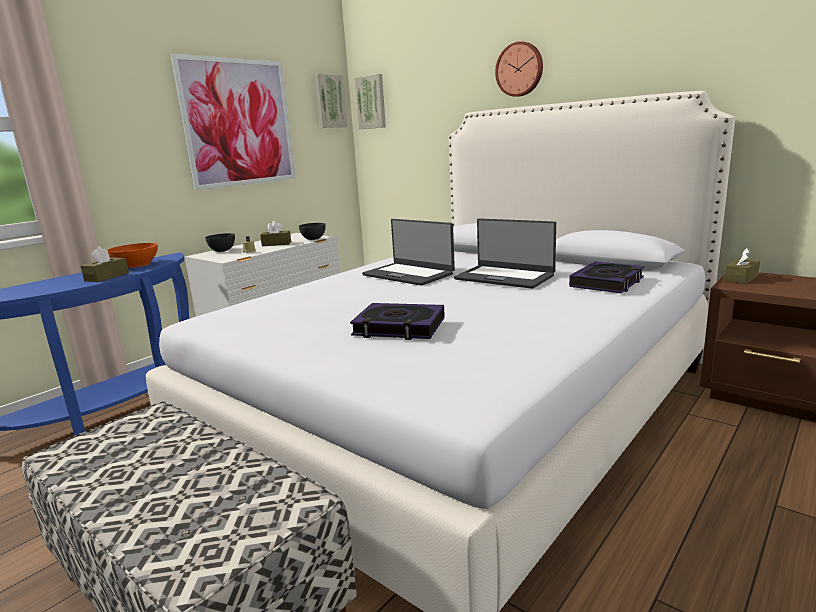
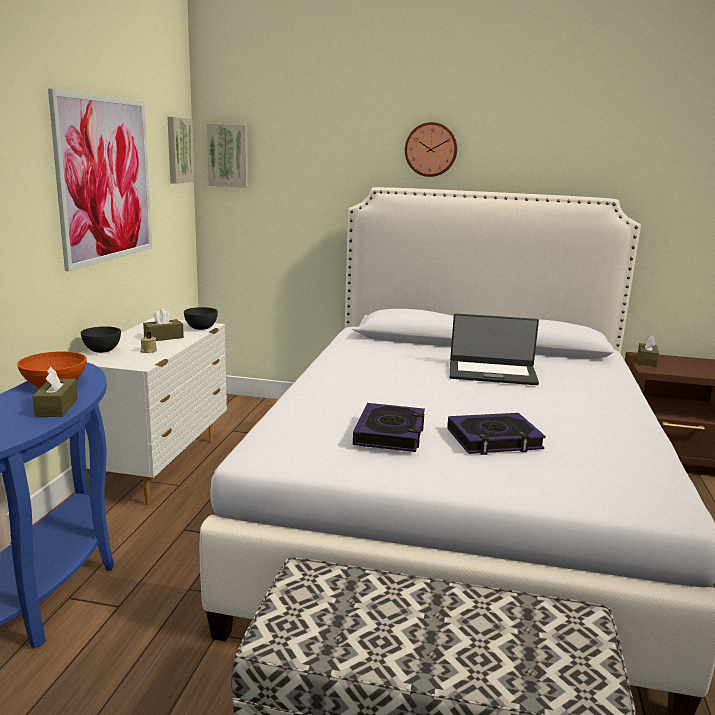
camera: 30 degrees left, 0 degrees up
(408, 274) = (393, 374): laptop -> none
(607, 283) = (584, 374): book -> book (390, 433)

